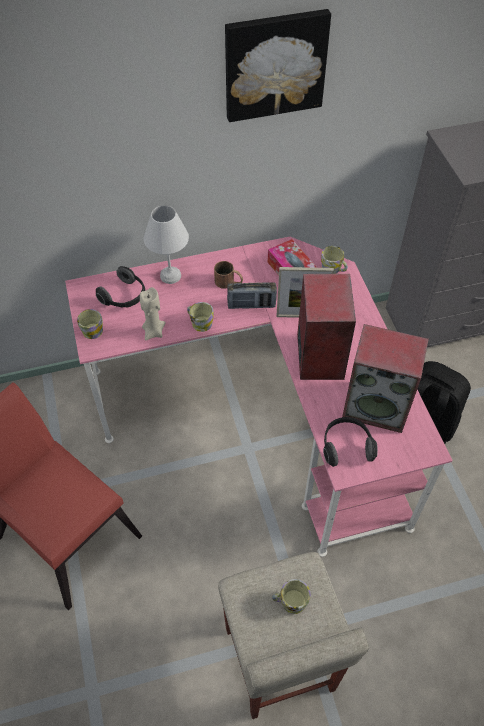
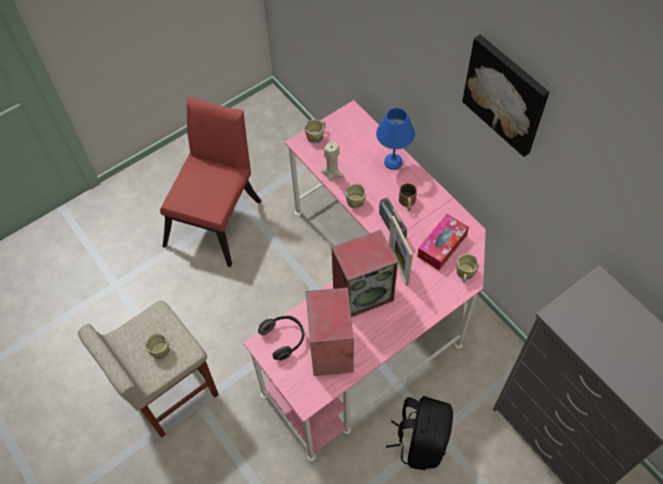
camera: 70 degrees right, 5 degrees up
(124, 297) = (356, 142): headphones -> none
(171, 276) = (392, 163): white table lamp -> blue table lamp

